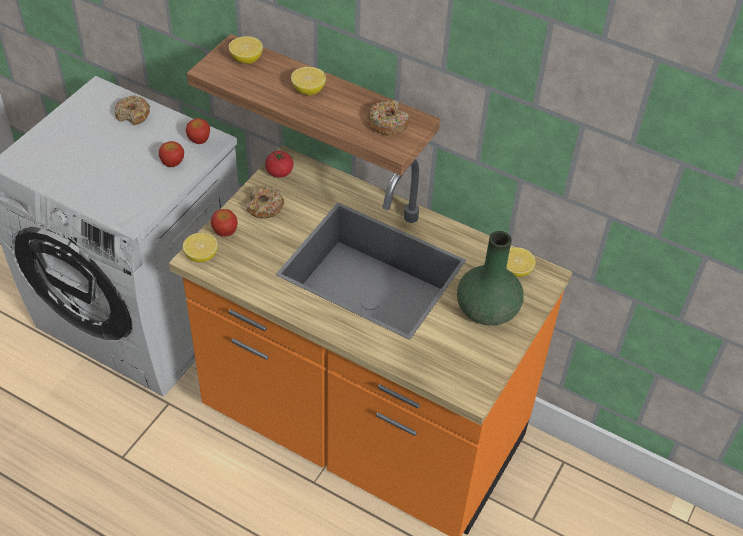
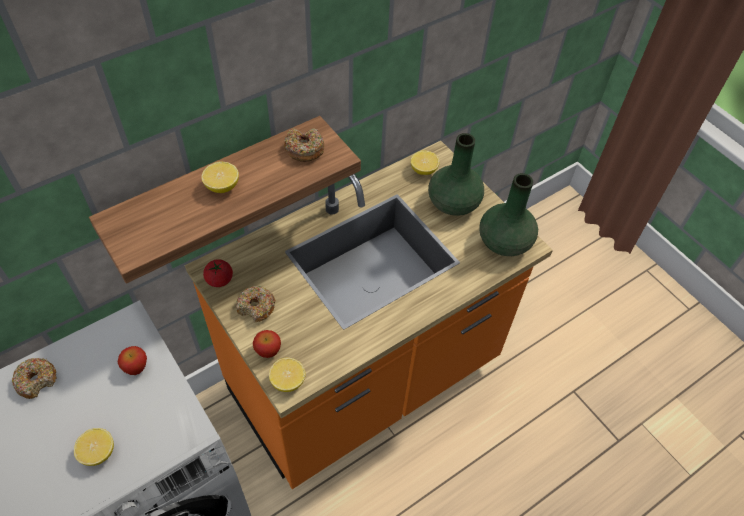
camera: 65 degrees left, 5 degrees up
(199, 140) = (120, 332): apple -> none
(246, 59) = (140, 217): lemon -> lemon (98, 452)
(463, 370) = (505, 242): none -> green vase

